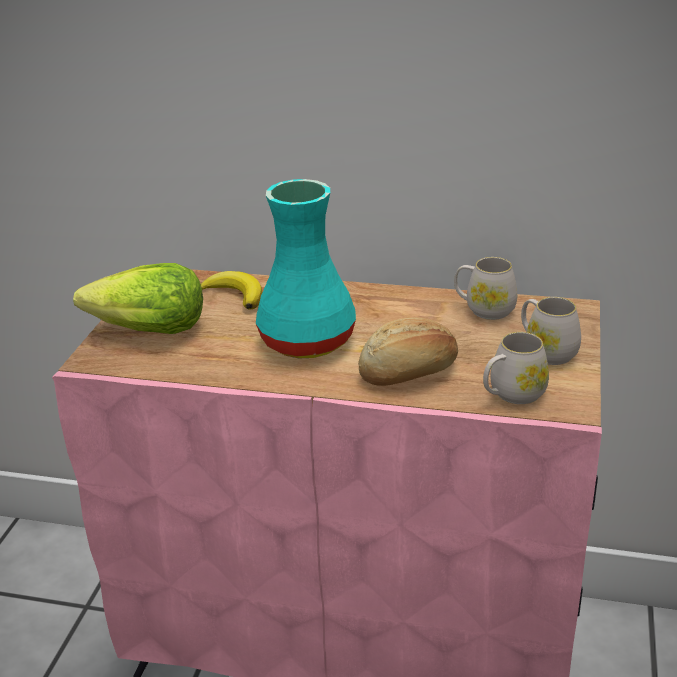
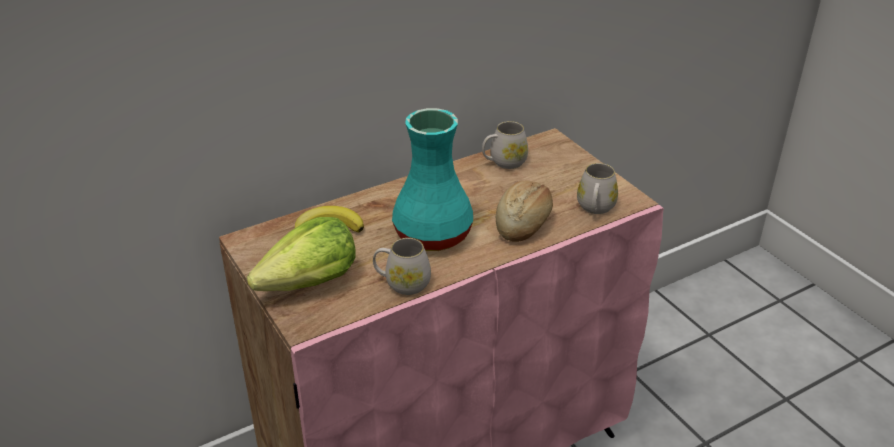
camera: 45 degrees left, 5 degrees up
(546, 351) = (574, 173): white mug -> white mug (402, 283)

